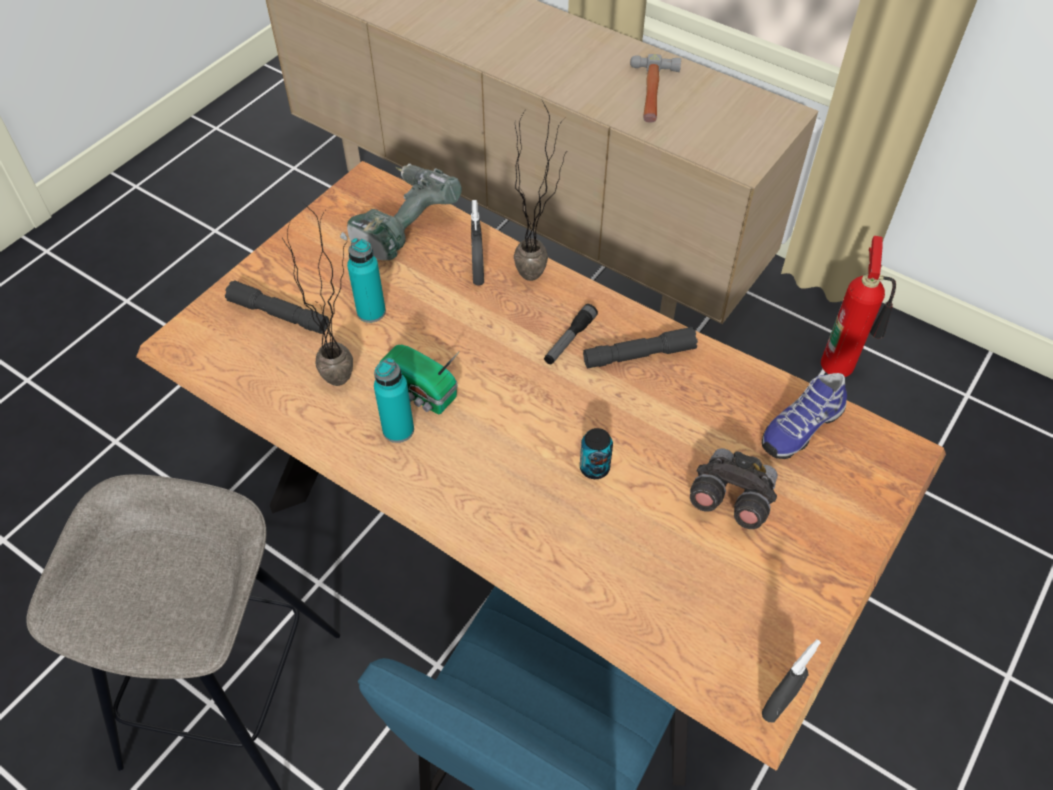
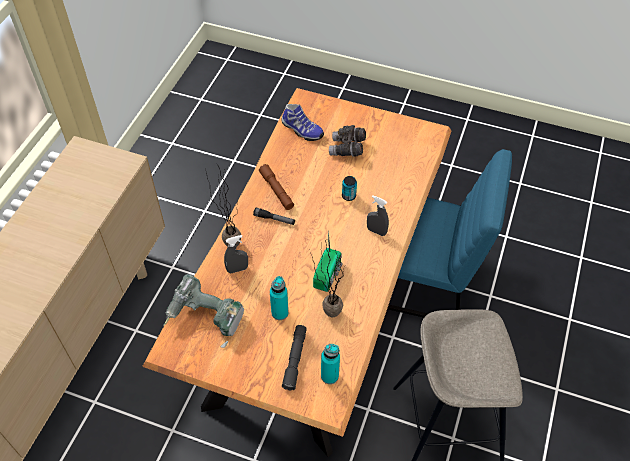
camera: 105 degrees left, 0 degrees up
(398, 430) = (355, 276): turquoise bottle -> turquoise bottle (329, 376)
(639, 355) = (276, 190): grey flashlight -> brown flashlight
(652, 94) = (65, 211): hammer -> none
(778, 704) = (431, 127): grey spray bottle -> grey spray bottle (376, 231)
(840, 363) = (159, 192): fire extinguisher -> none

